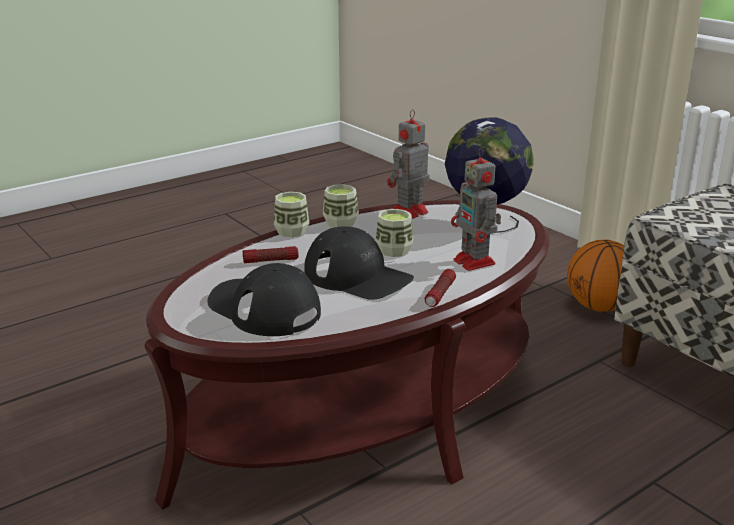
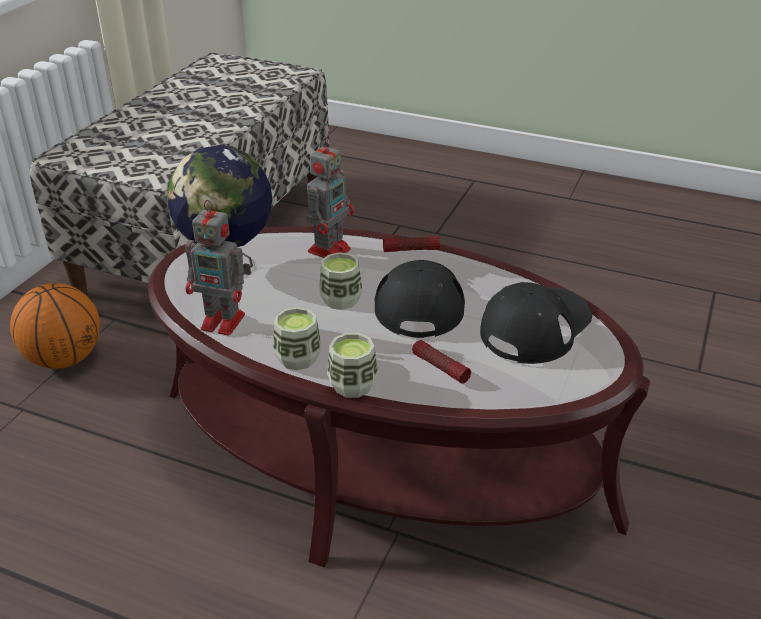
camera: 120 degrees left, 10 degrees up
(264, 309) = (536, 326): black cap -> black cap turned 150 degrees counterclockwise

